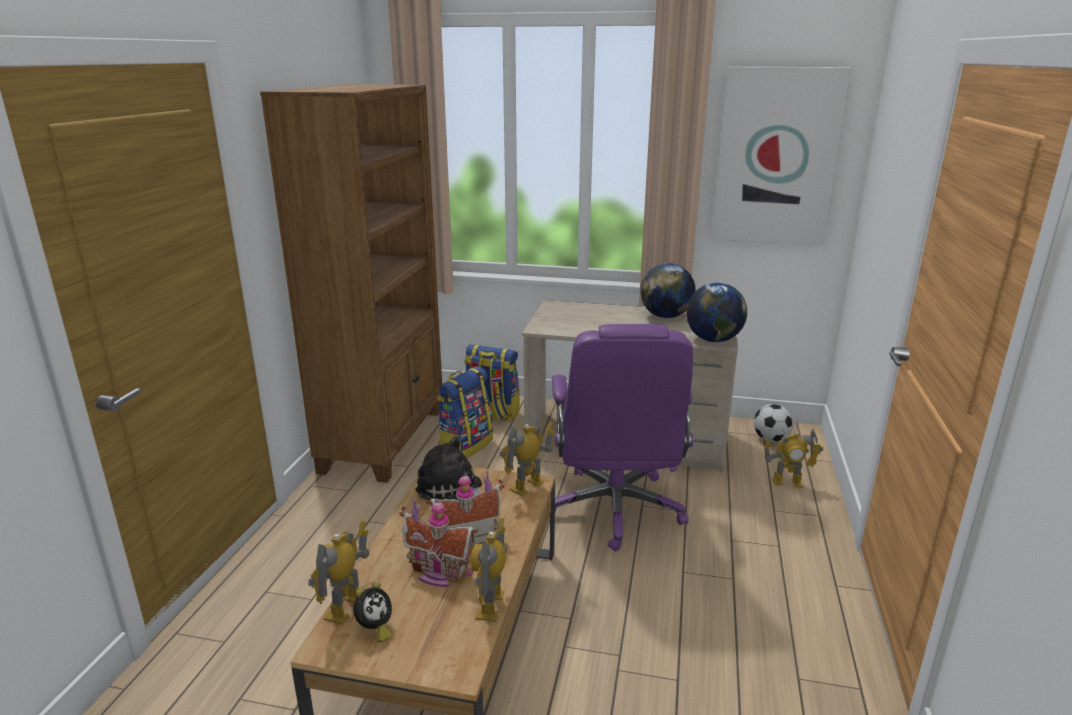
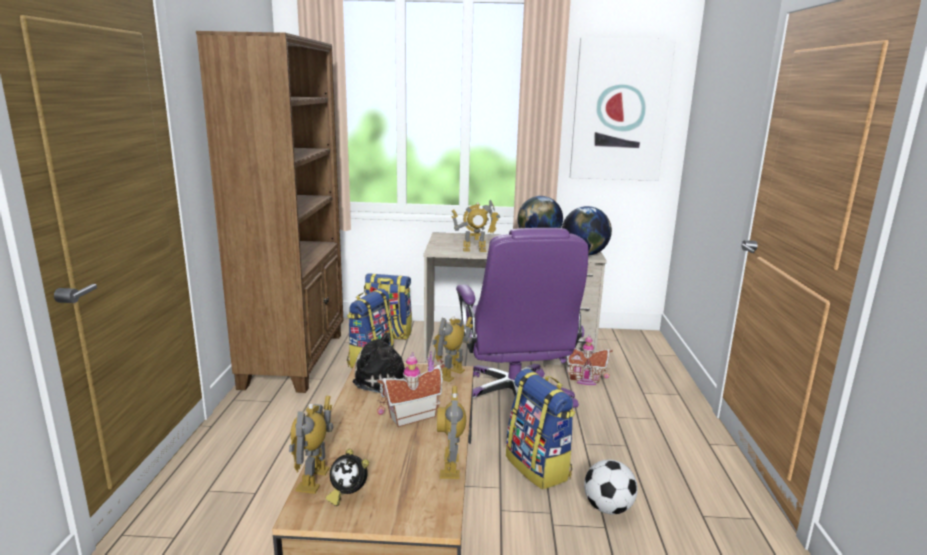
camera: 10 degrees left, 5 degrees down
(374, 629) = (347, 494): alarm clock -> alarm clock turned 90 degrees clockwise
(438, 573) = (394, 445): toy house -> toy house (585, 380)
(621, 597) = (539, 467): none -> backpack
(771, 439) = (624, 342): football -> football (608, 508)
(787, 483) = (647, 372): toy robot -> toy robot (474, 250)

